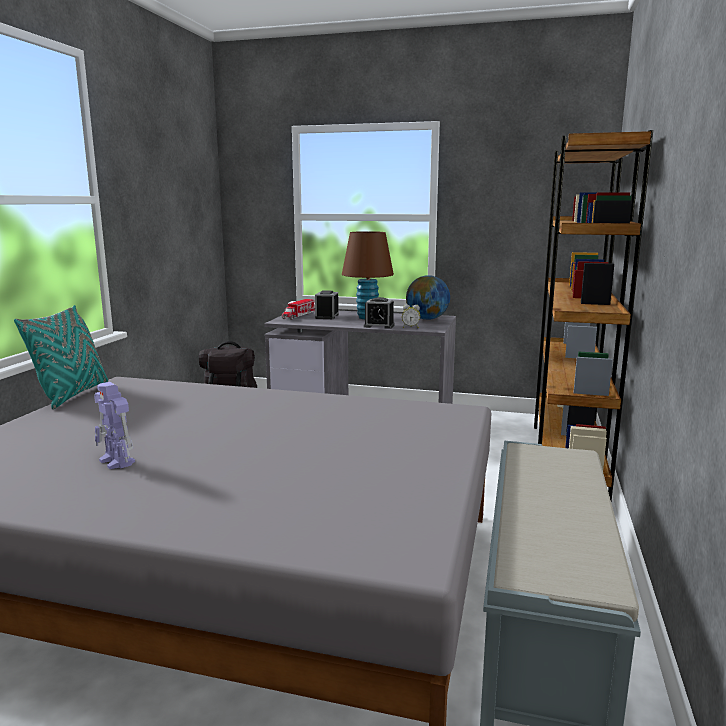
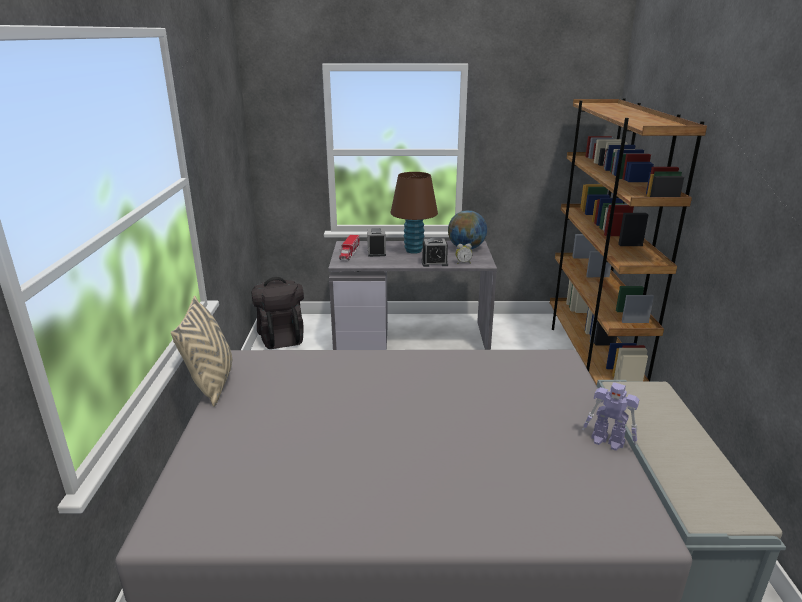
camera: 15 degrees left, 10 degrees up
(72, 395) = (212, 383): turquoise pillow -> beige pillow
(117, 462) = (340, 466): toy robot -> toy robot (608, 441)

